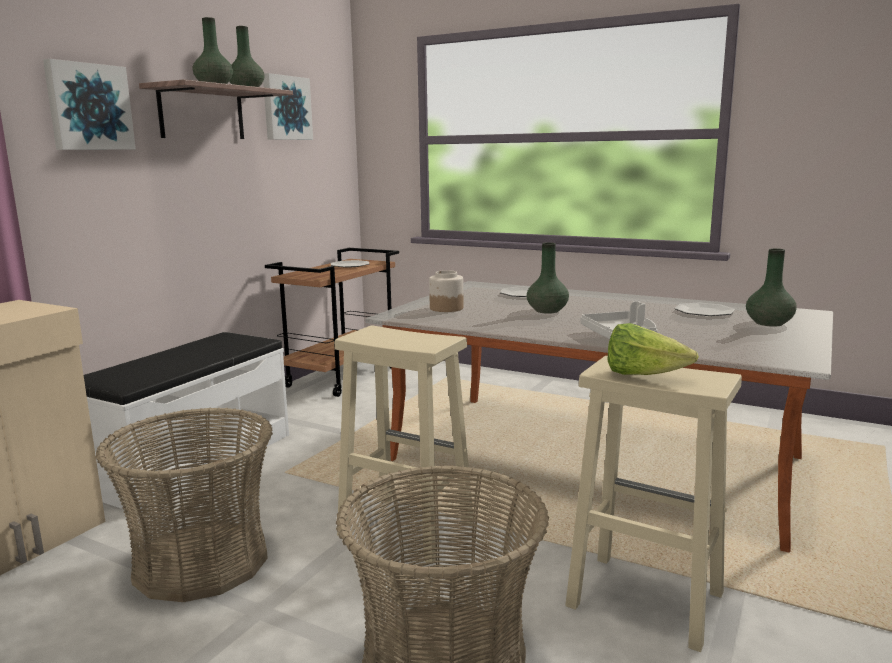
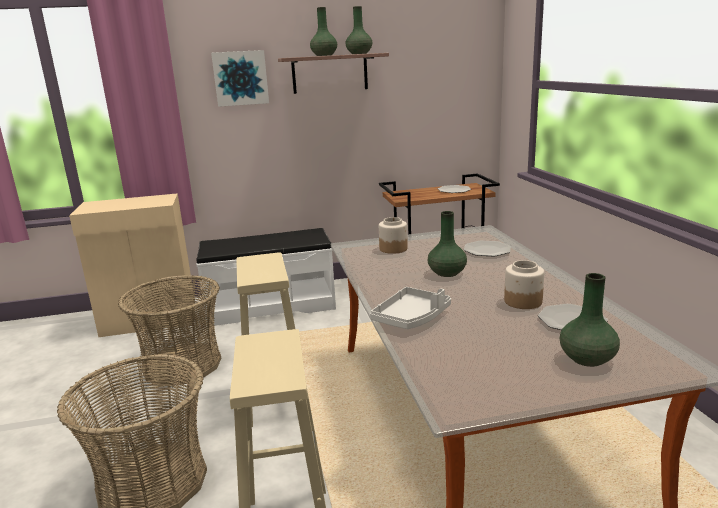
camera: 50 degrees right, 5 degrees up
(286, 108) = (415, 61): picture -> none
(643, 375) = (256, 355): lettuce -> none
(649, 311) = (522, 302): none -> jar

